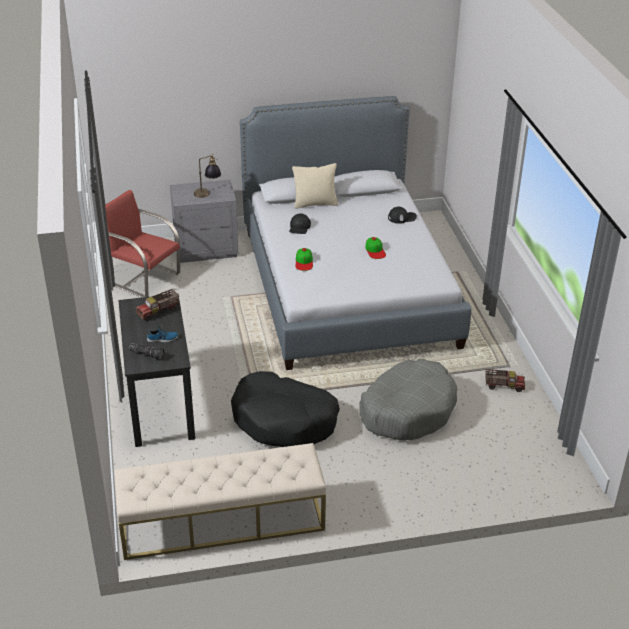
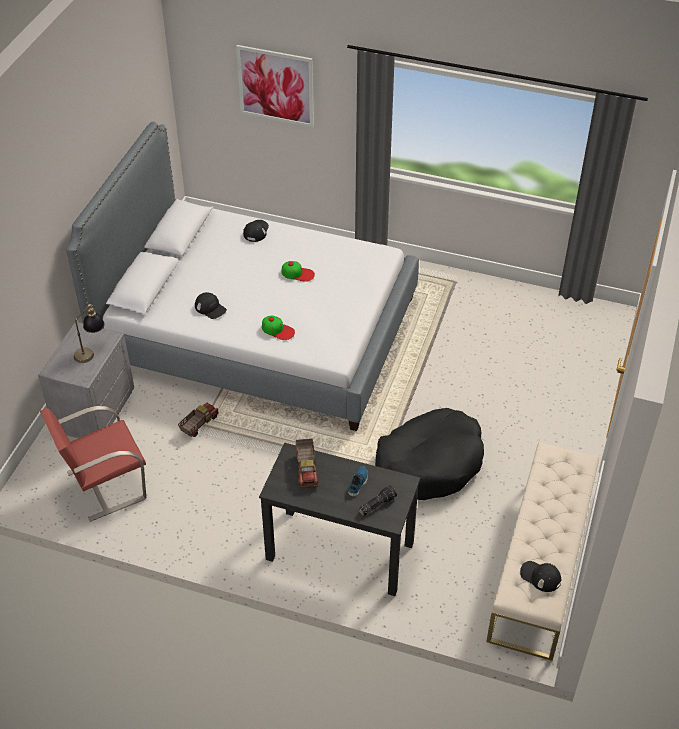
camera: 60 degrees left, 10 degrees up
(158, 486) = (540, 576): none -> black cap
(315, 204) = (175, 279): beige pillow -> none
(407, 410) = (470, 372): grey dog bed -> none
(484, 116) = (276, 86): none -> picture
(503, 386) = (478, 298): toy truck -> toy truck (198, 424)

